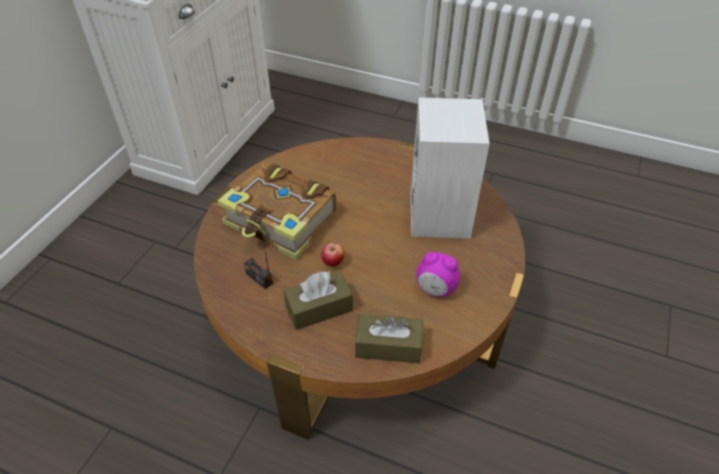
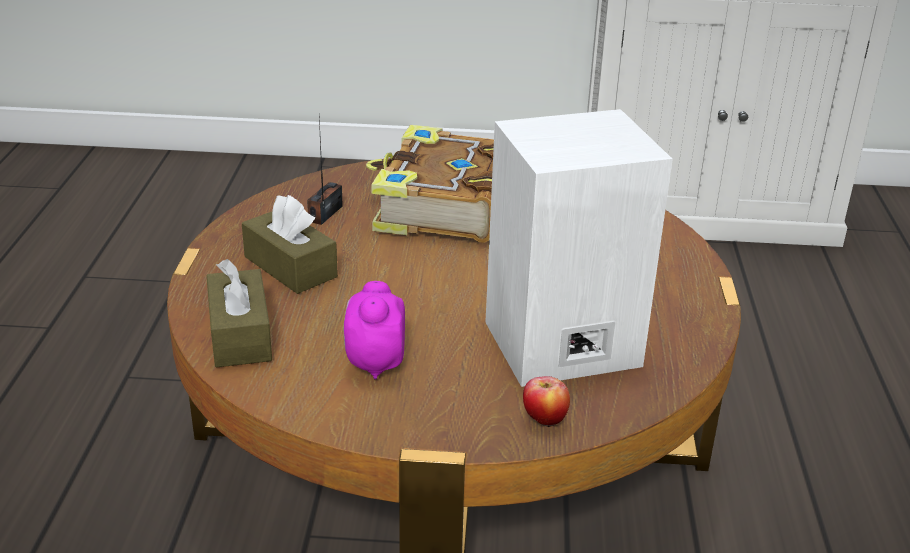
camera: 70 degrees right, 15 degrees down
(333, 263) = (383, 263): apple -> apple (544, 421)

